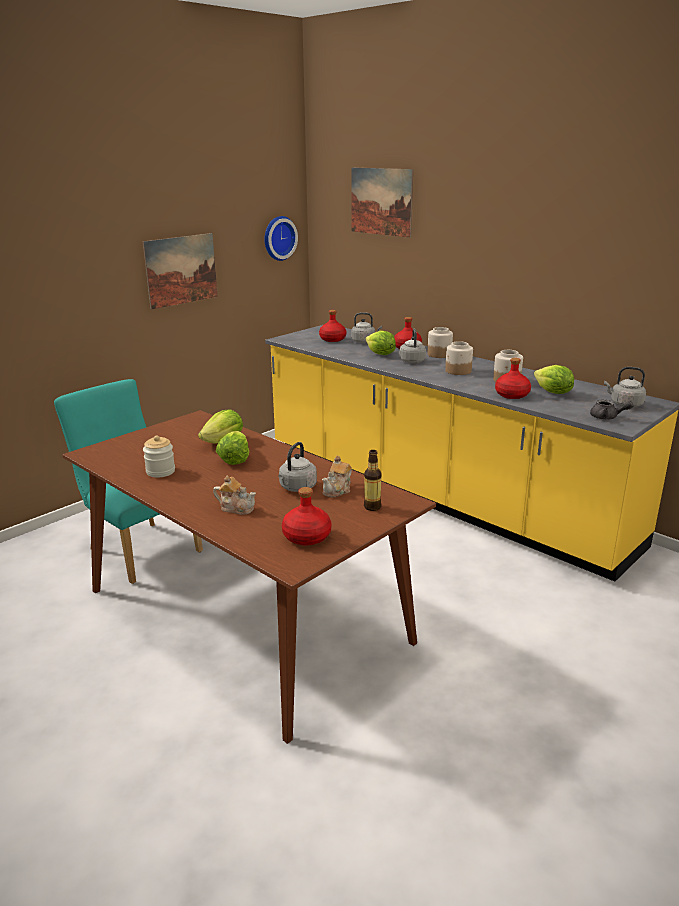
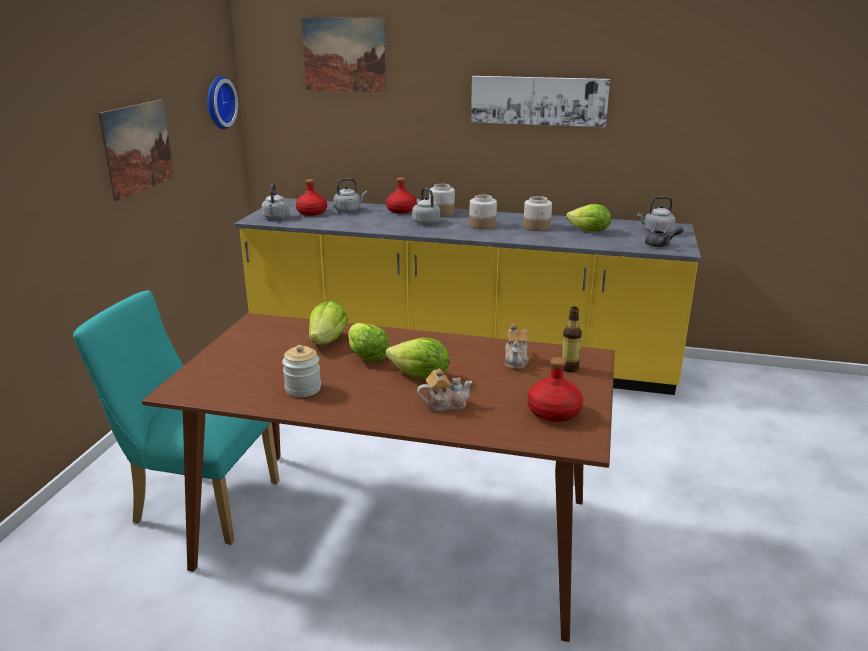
camera: 30 degrees left, 0 degrees up
(297, 488) = (474, 368): grey kettle -> grey kettle (276, 218)
(380, 354) = (385, 221): lettuce -> lettuce (420, 376)
(512, 395) = (561, 239): red bottle -> none
(537, 255) = (539, 100): none -> picture

